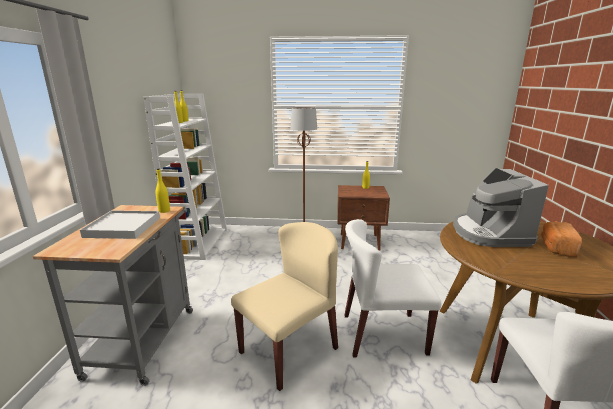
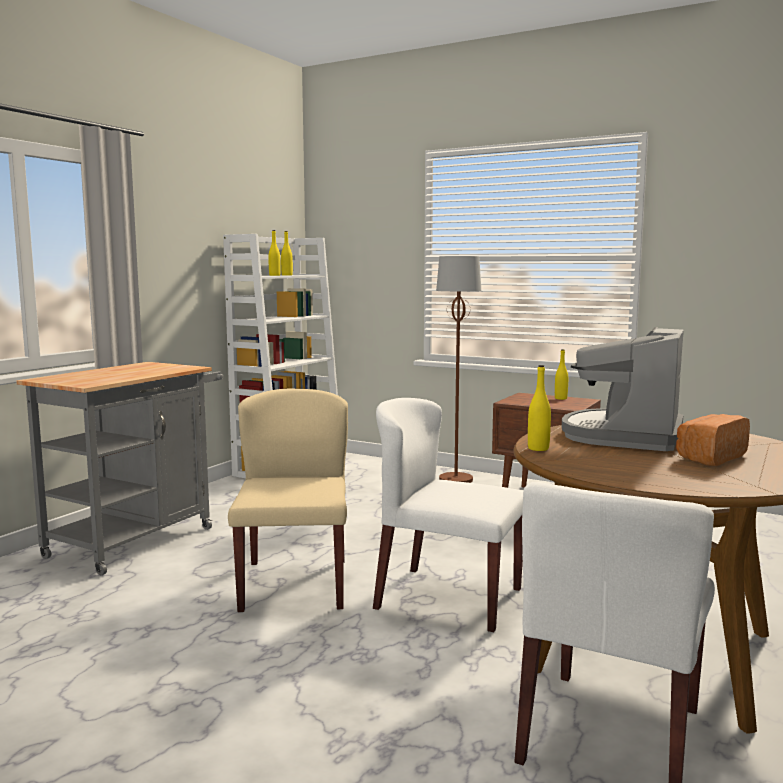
camera: 25 degrees right, 10 degrees down
(123, 227) = (122, 373): white tray -> none
(164, 211) = (184, 368): yellow bottle -> yellow bottle (538, 448)
(289, 349) = (294, 583): beige chair -> beige chair turned 75 degrees counterclockwise

